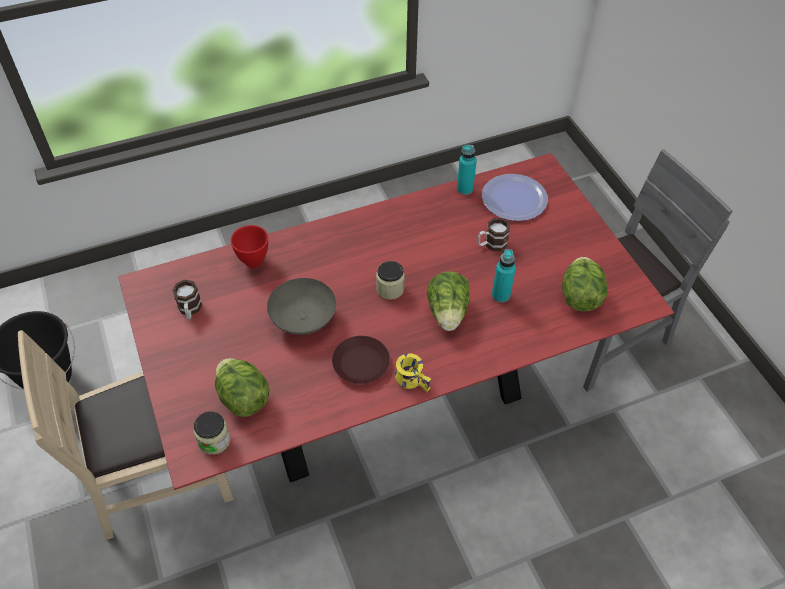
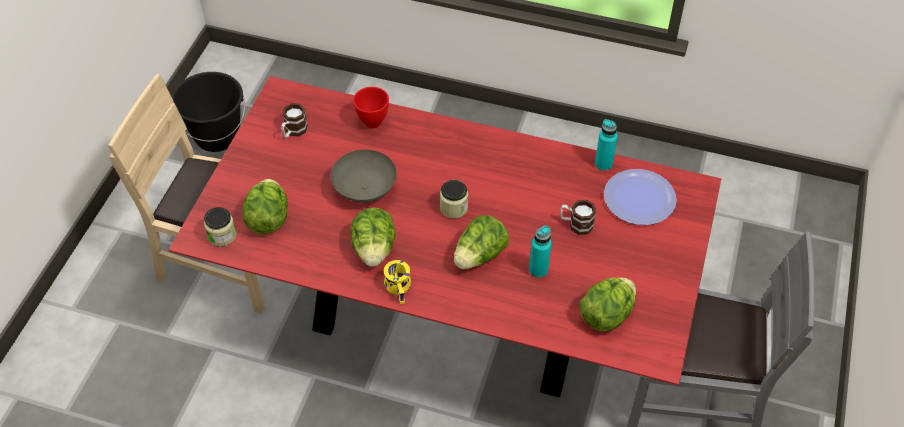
camera: 40 degrees right, 0 degrees up
(361, 363) = (374, 249): brown plate -> lettuce

